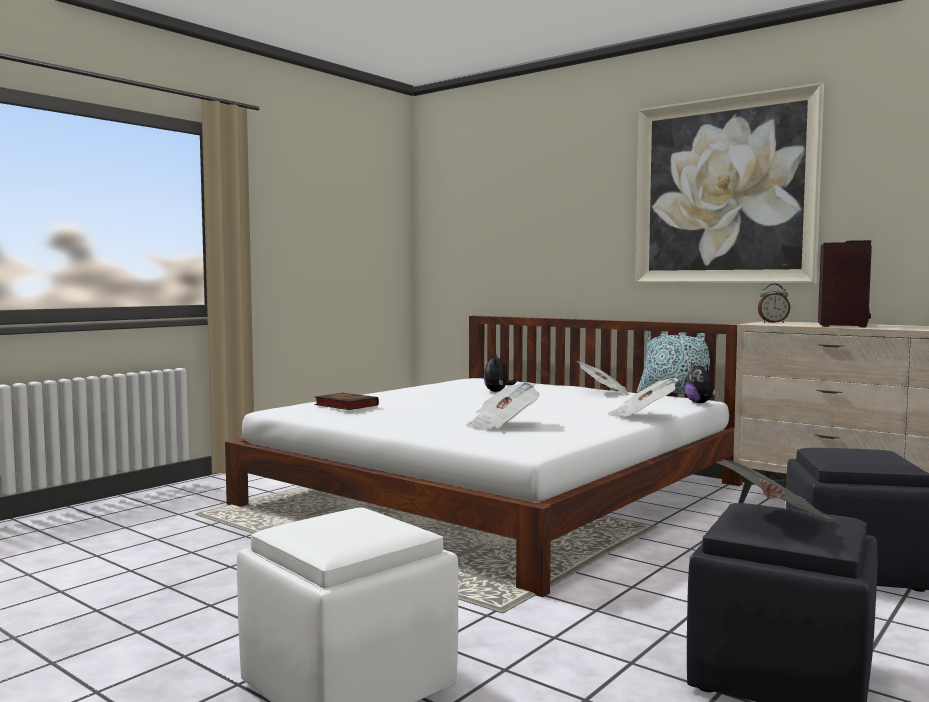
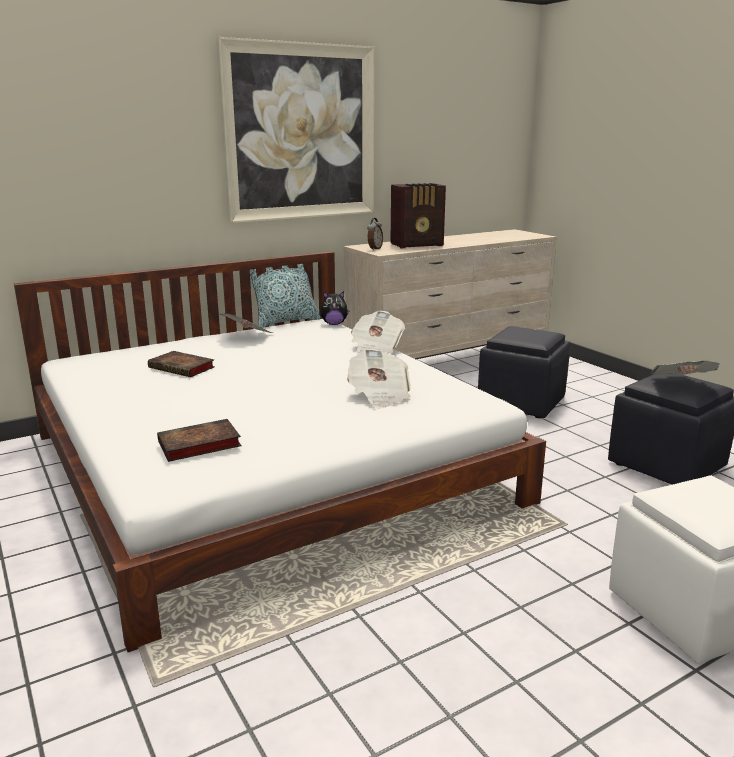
camera: 70 degrees left, 15 degrees up
(497, 391) = (183, 368): plush toy -> book
(842, 325) = (418, 245): radio -> radio turned 120 degrees clockwise

